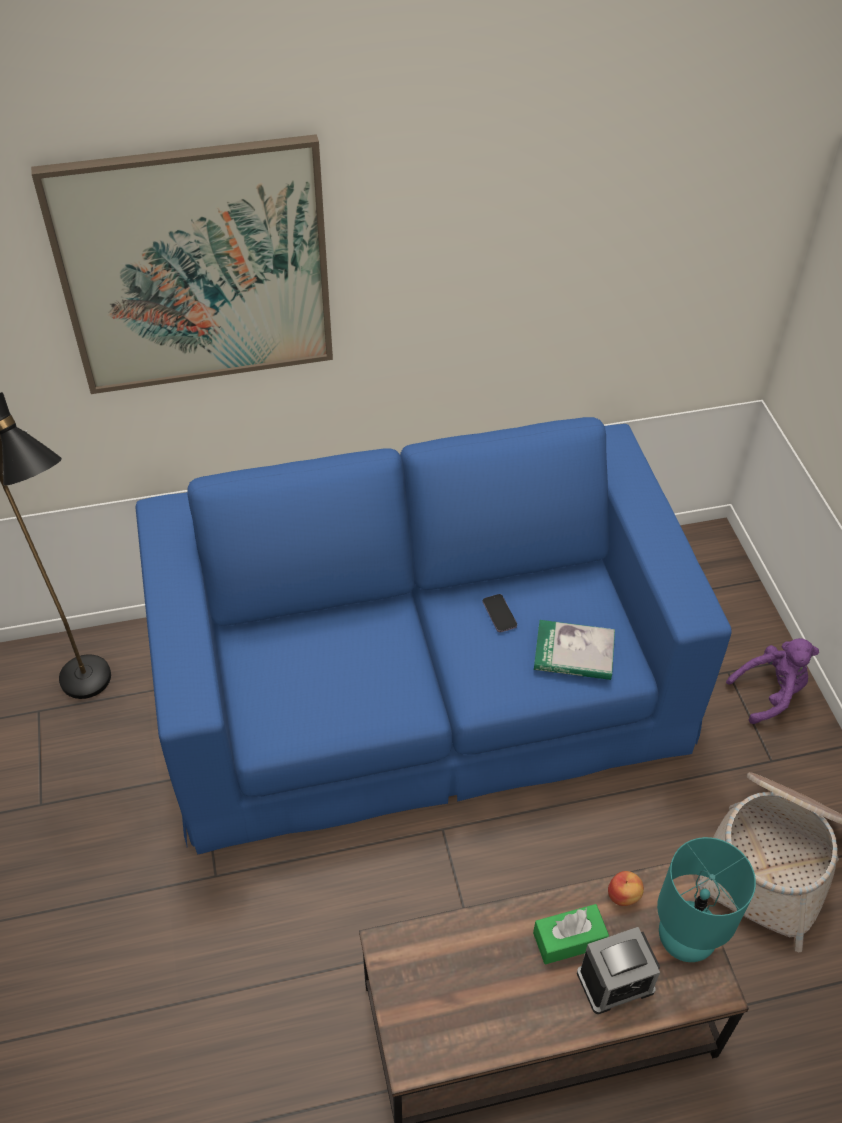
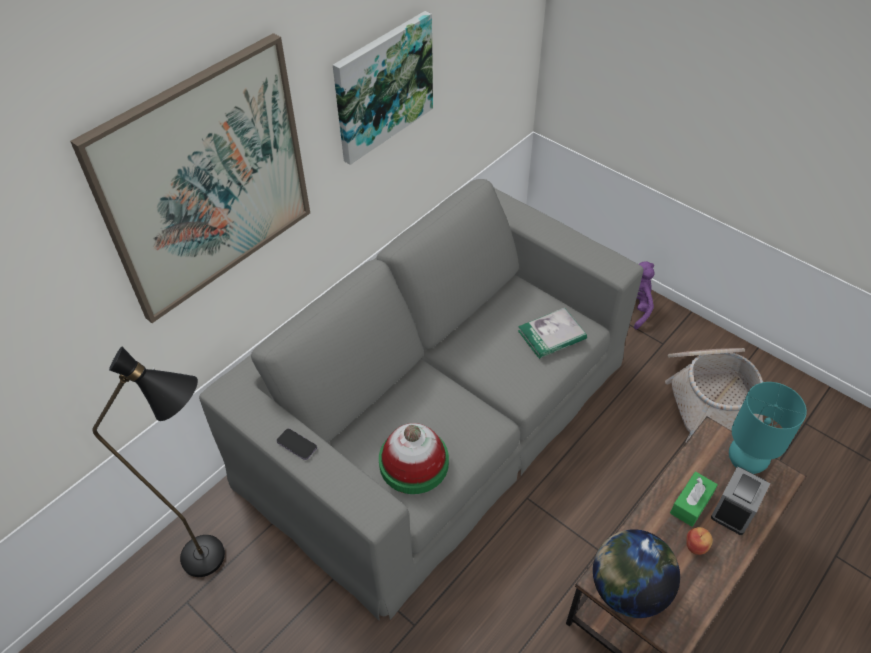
camera: 35 degrees left, 0 degrees up
(298, 696) = (414, 463): none -> hat
(407, 976) = (627, 590): none -> globe
(420, 683) = (436, 418): blue sofa -> grey sofa
(481, 248) = (383, 86): none -> picture
(499, 614) = (489, 337): phone -> phone (297, 445)
(623, 895) = (695, 458): apple -> apple (696, 546)

